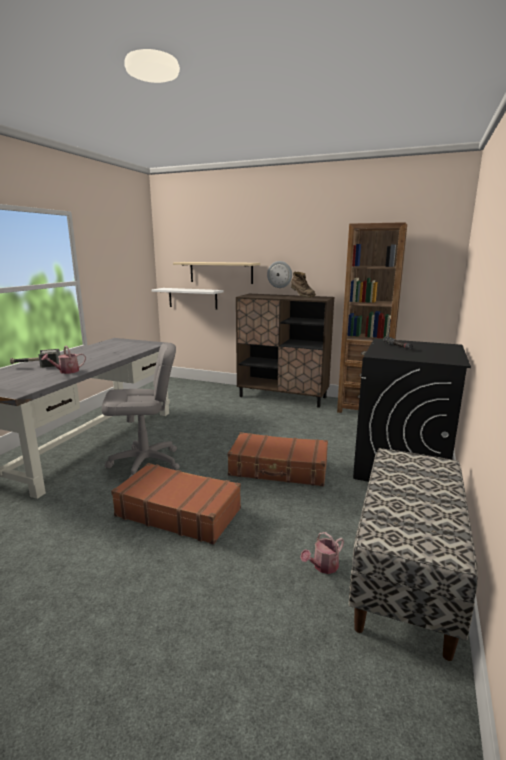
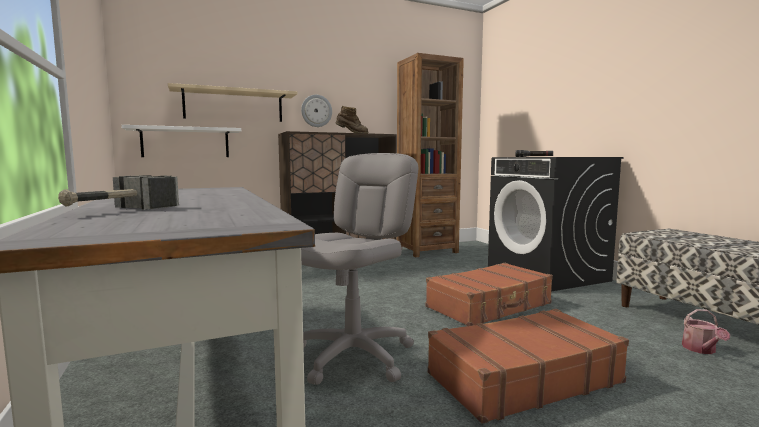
camera: 45 degrees left, 10 degrees down
(66, 371) = (228, 207): watering can -> none

